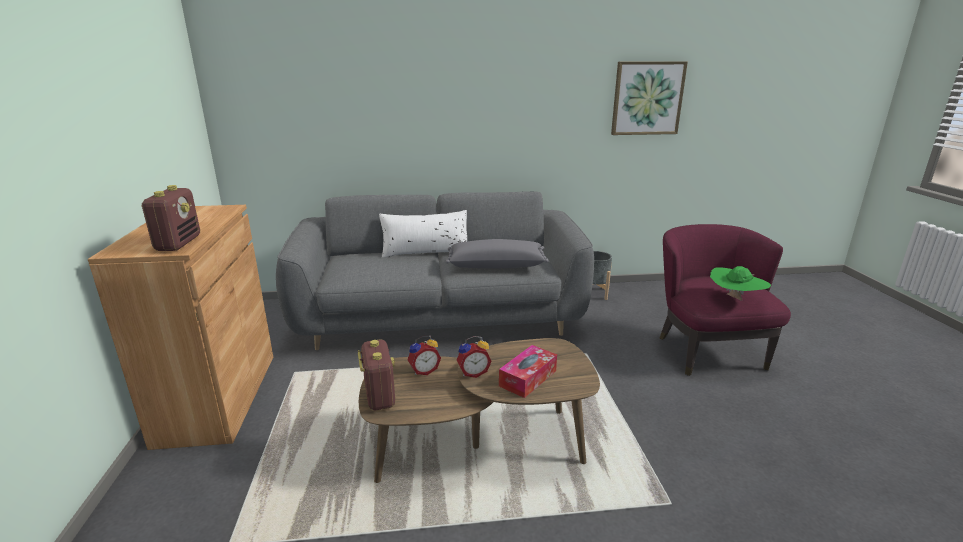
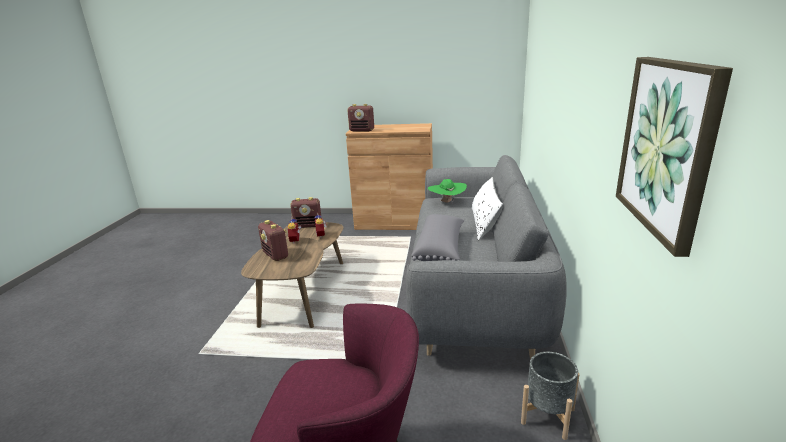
camera: 105 degrees right, 0 degrees up
(528, 378) = (276, 255): tissue box -> radio
(735, 299) = (294, 398): green hat -> green hat (447, 202)

